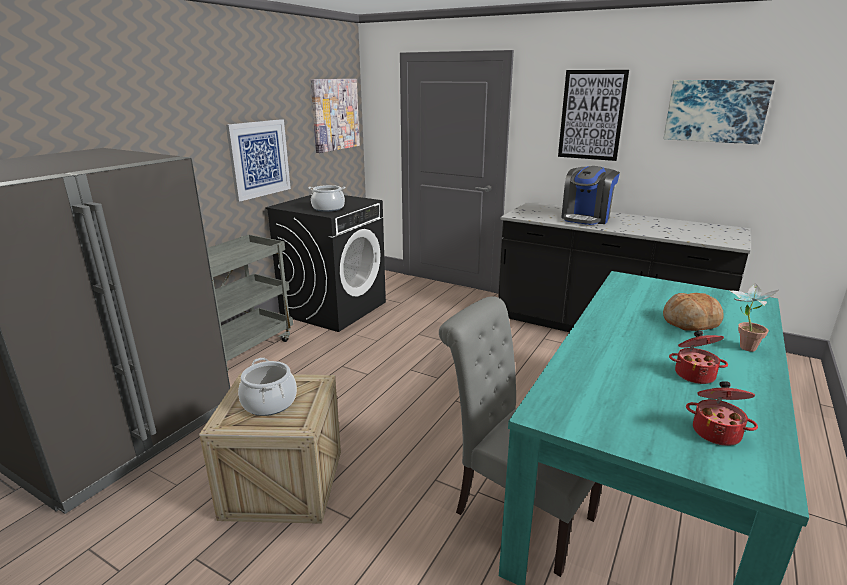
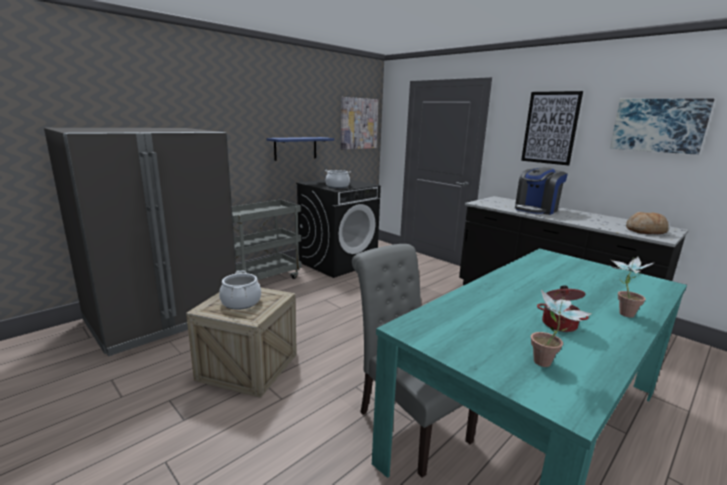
camera: 15 degrees right, 5 degrees down
(259, 159) = (295, 148): picture -> blue shelf
(691, 322) = (585, 290): bread -> bread (645, 231)
(716, 432) = (548, 365): cooking pot -> potted plant

